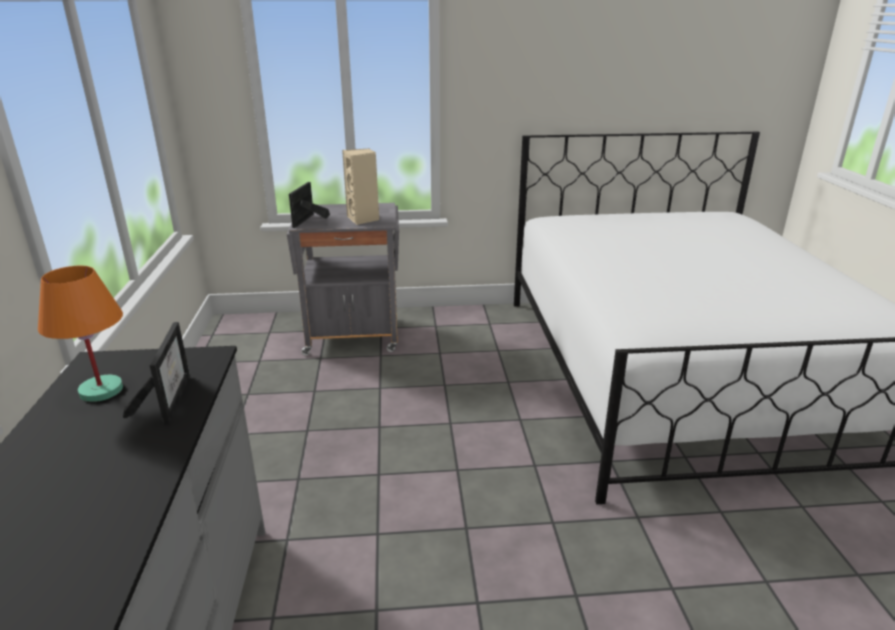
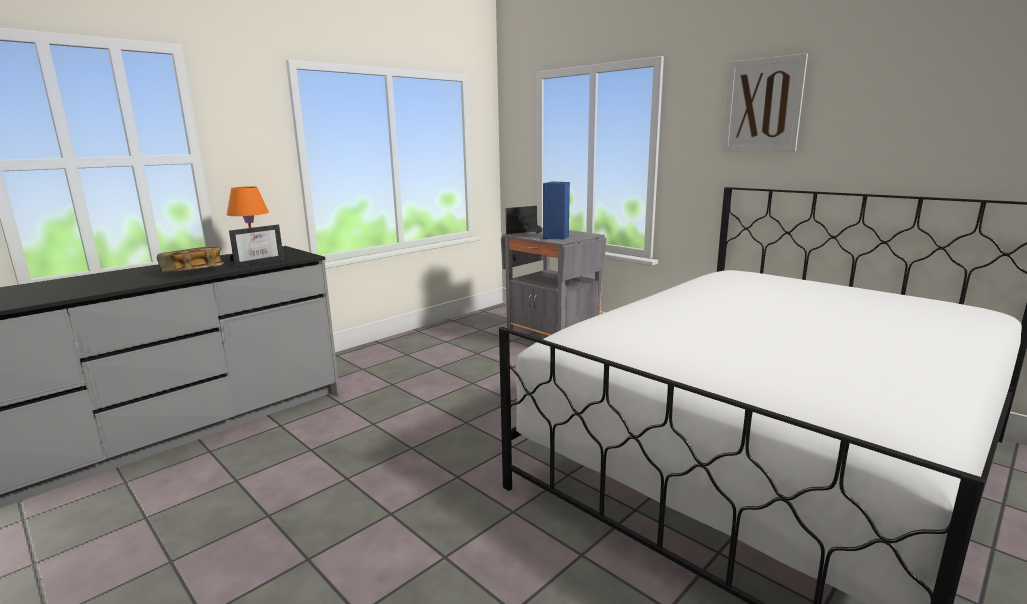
camera: 50 degrees right, 10 degrees down
(124, 469) = (193, 272): none -> book
(363, 219) = (556, 237): beige speaker -> blue speaker
(553, 52) = (763, 105): none -> picture

